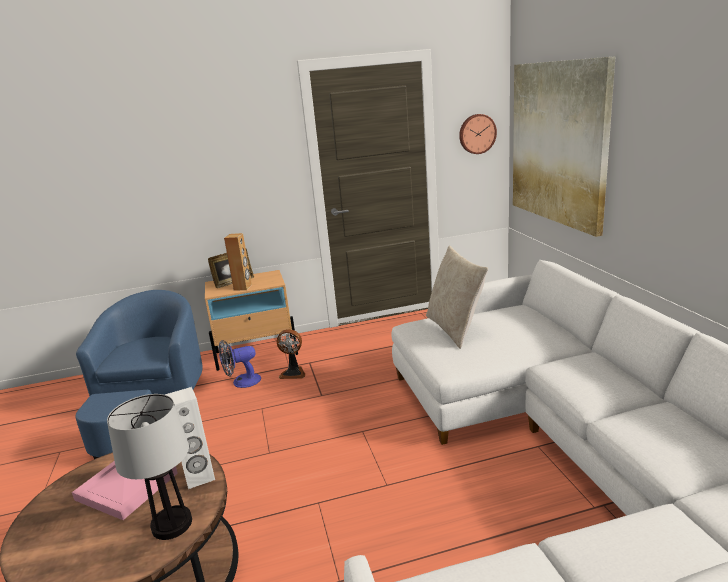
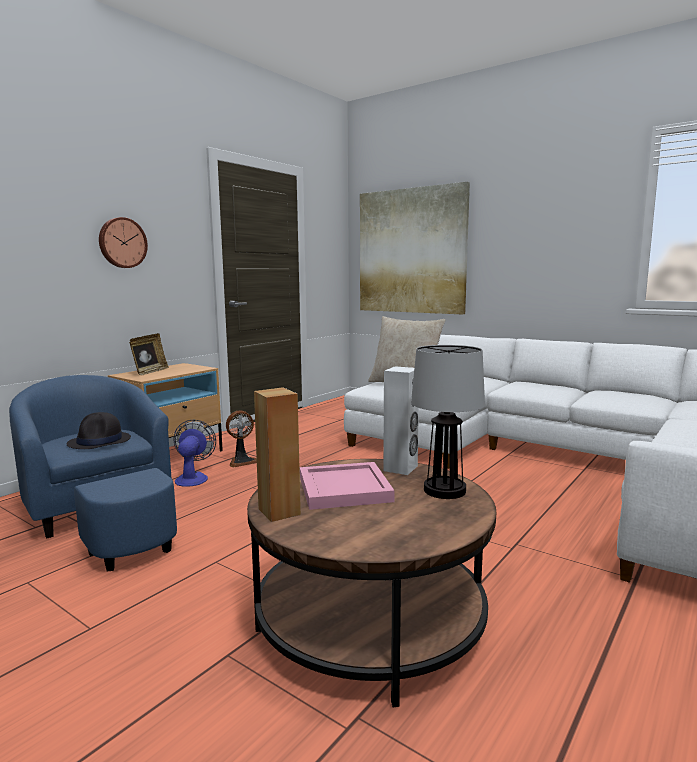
camera: 40 degrees left, 10 degrees down
(145, 352) = (100, 441): none -> black hat
(241, 382) = (193, 477): fan -> fan turned 150 degrees clockwise
(243, 287) = (172, 373): brown speaker -> brown speaker (280, 511)
(477, 134) = (330, 248): wall clock -> wall clock (122, 243)

